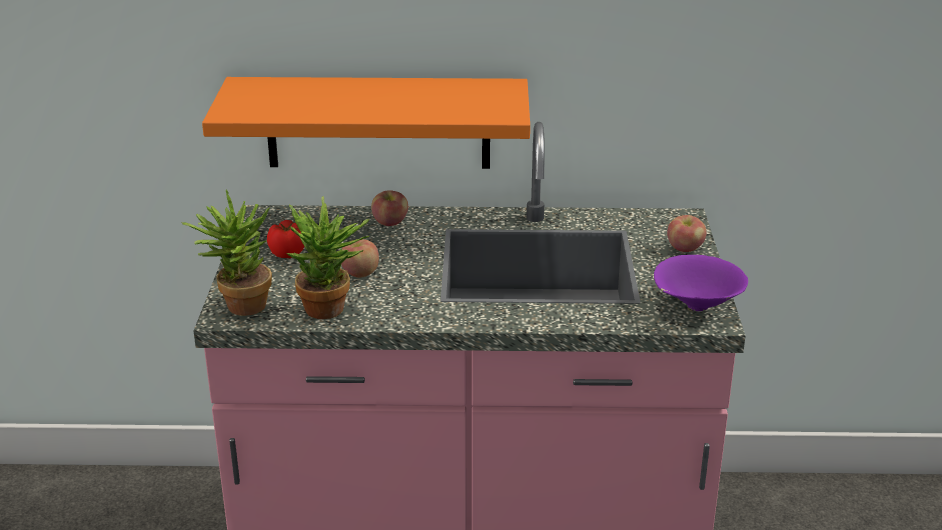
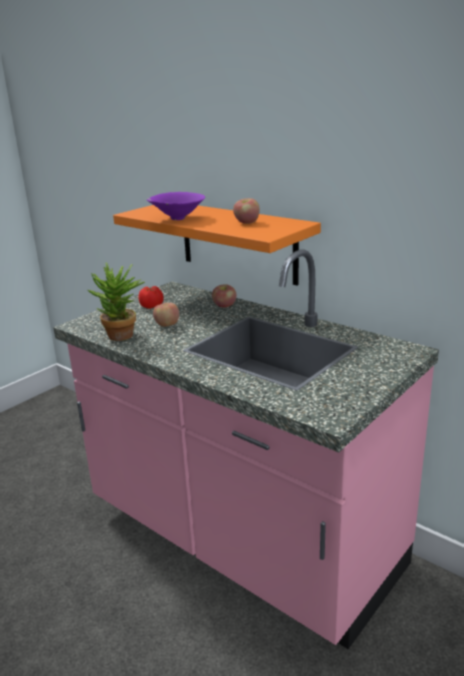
camera: 40 degrees right, 5 degrees down
(238, 306) = (88, 322): potted plant -> none
(685, 249) = (383, 368): apple -> apple (247, 222)
(695, 306) = (331, 405): purple bowl -> purple bowl (176, 219)

